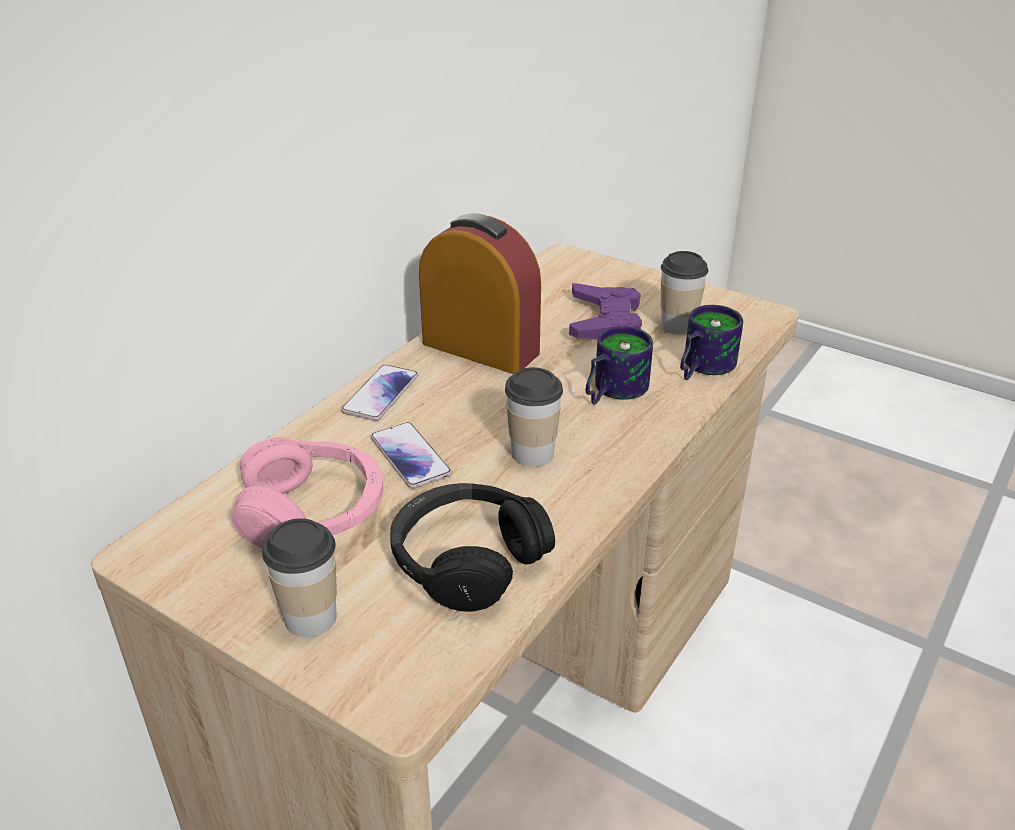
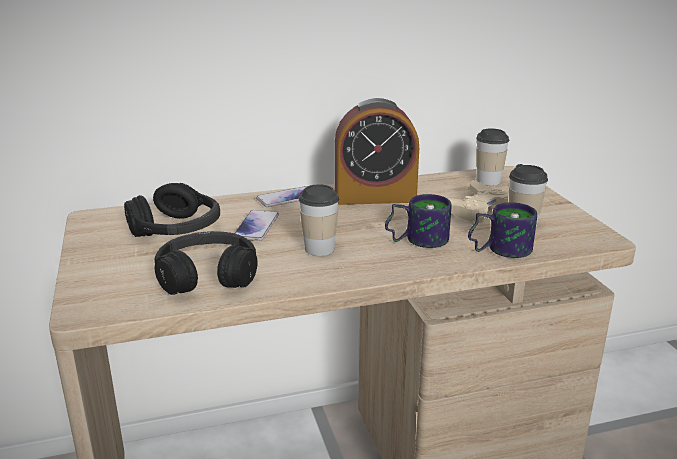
camera: 40 degrees right, 10 degrees down
(310, 617) = (107, 265): cup -> cup (488, 181)
(313, 512) = (177, 230): pink headphones -> black headphones
(480, 348) = (375, 197): alarm clock -> alarm clock turned 105 degrees clockwise
(605, 321) = (474, 208): purple game controller -> beige game controller

